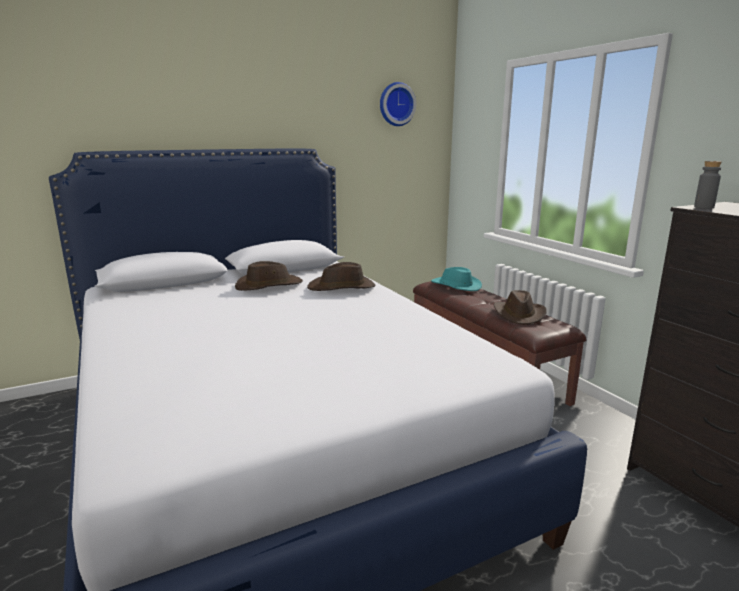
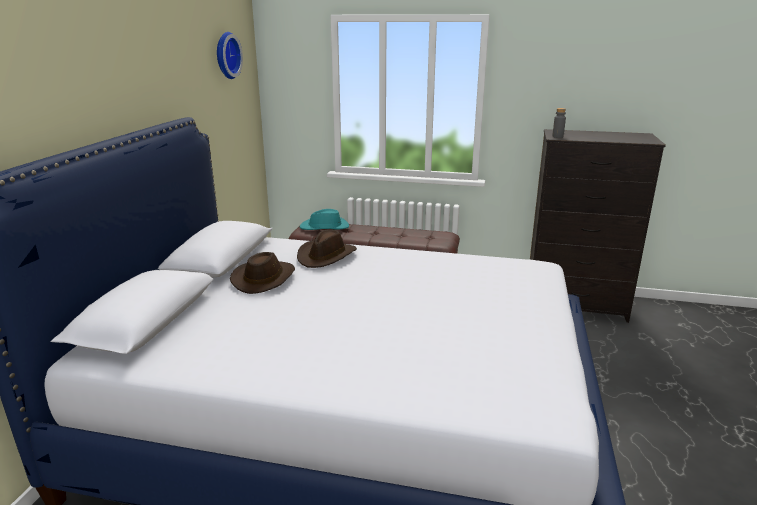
camera: 50 degrees left, 5 degrees up
(519, 314) = (411, 235): brown hat -> none

